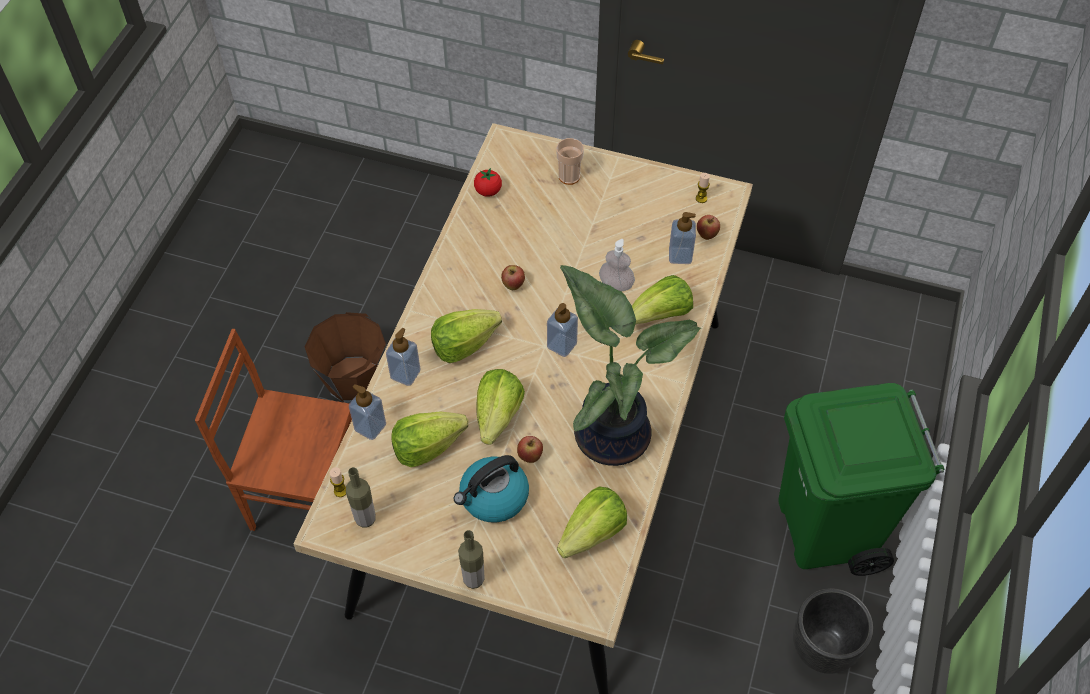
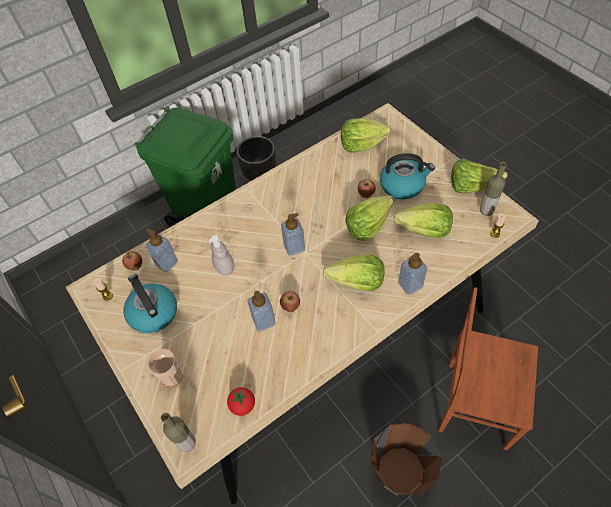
camera: 140 degrees left, 0 degrees up
(305, 492) = (475, 403): brown chair -> brown chair turned 150 degrees clockwise
(370, 427) = (454, 262): soap dispenser -> soap dispenser (263, 321)
(473, 579) = (440, 154): bottle -> bottle (187, 443)
(613, 432) = (309, 184): potted plant -> none
(642, 209) = (153, 312): none -> kettle
(660, 316) = (219, 231): lettuce -> lettuce (471, 186)

